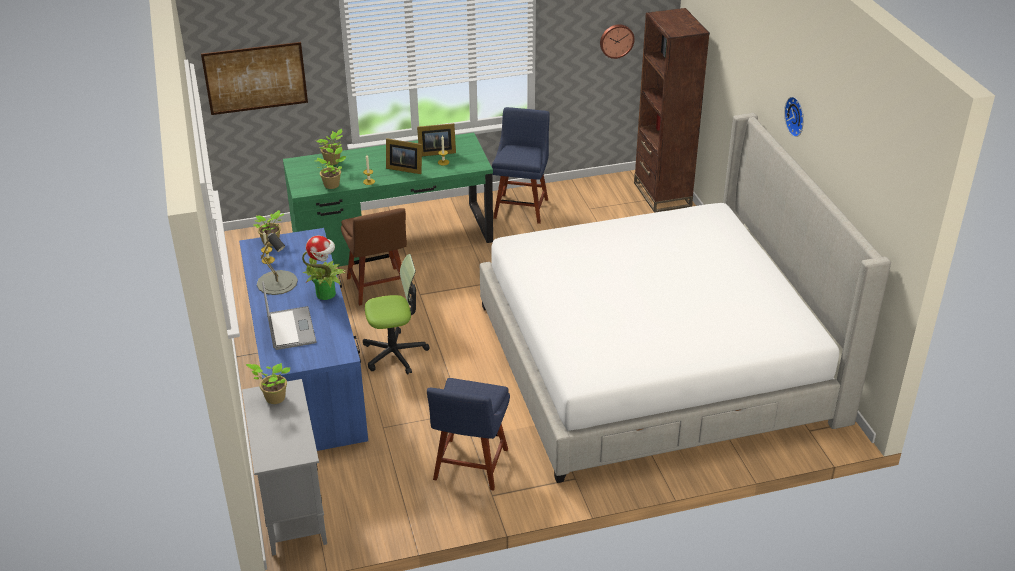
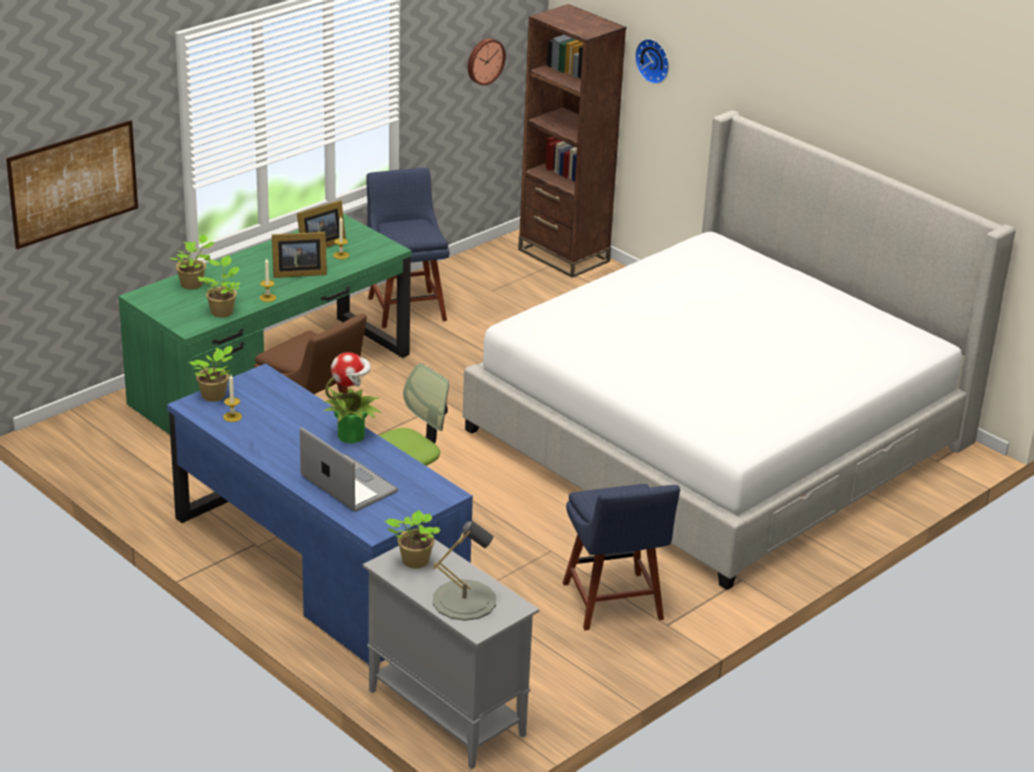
camera: 30 degrees left, 5 degrees down
(277, 282) = (274, 439): grey table lamp -> grey table lamp (464, 600)
(797, 116) = (815, 97): wall clock -> wall clock (654, 60)

